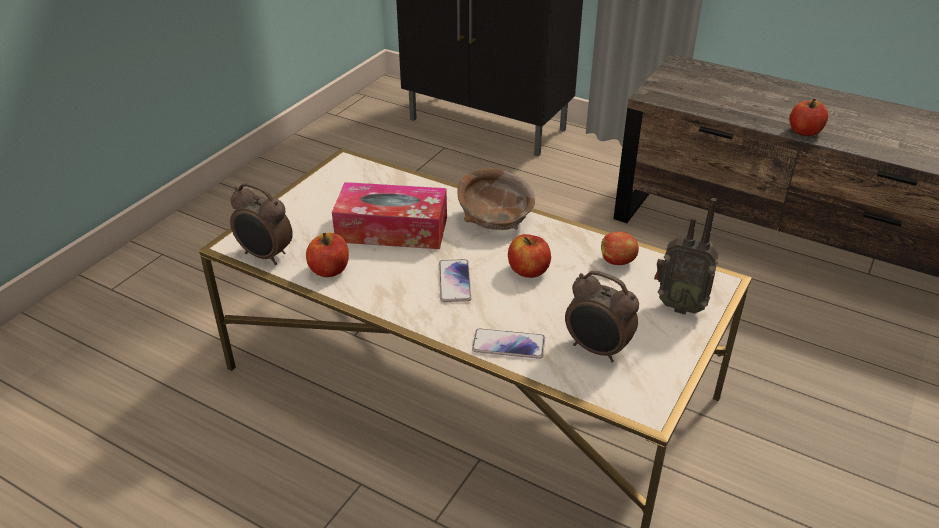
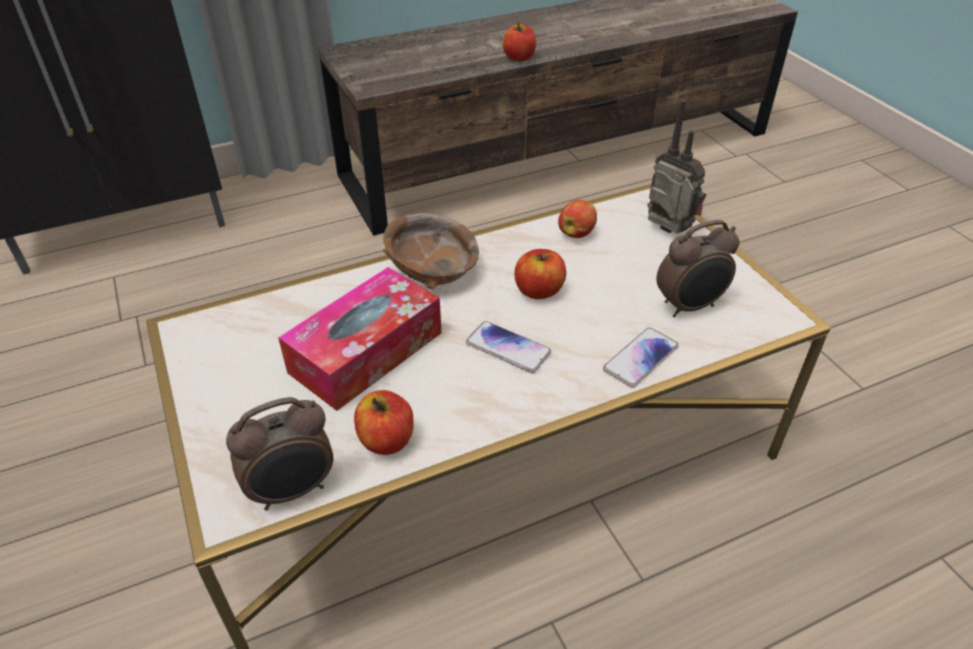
camera: 55 degrees left, 5 degrees up
(679, 305) = (666, 233): radio -> radio turned 105 degrees counterclockwise

